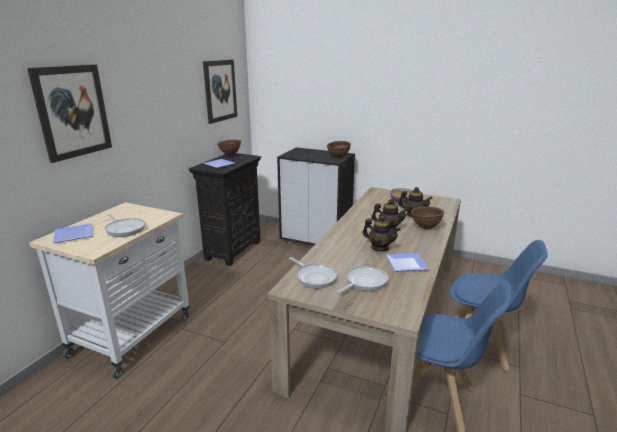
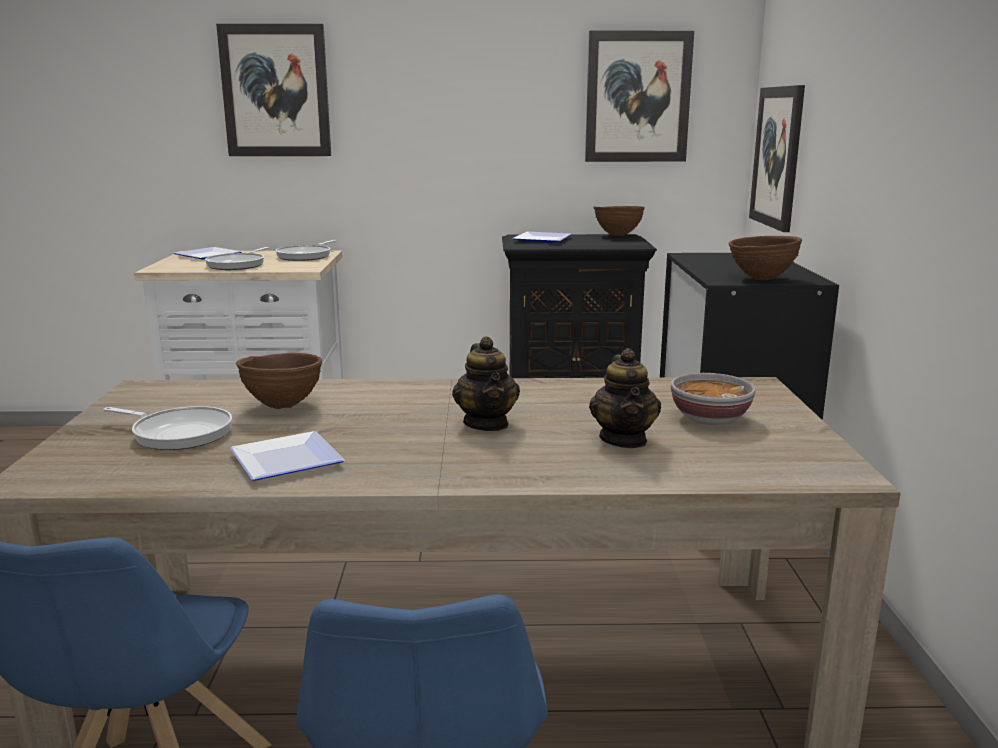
camera: 65 degrees right, 5 degrees down
(281, 110) = (777, 157): none -> picture
(314, 277) = (189, 397): frying pan -> frying pan (306, 256)
(379, 248) = (360, 428): teapot -> none
(425, 227) = (544, 460): brown bowl -> brown bowl (283, 406)

